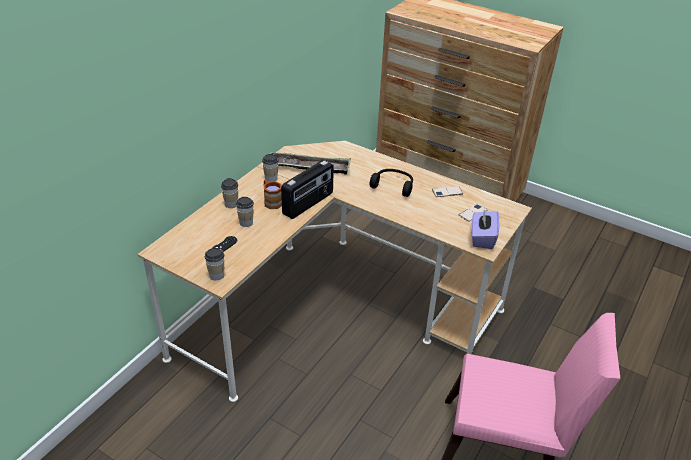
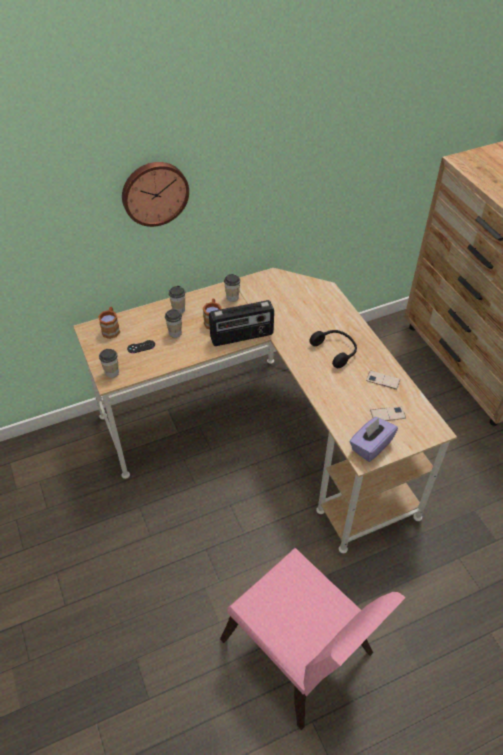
camera: 35 degrees right, 10 degrees up
(180, 242) = (111, 329): none -> brown mug
(194, 85) = (154, 192): none -> wall clock
(309, 167) = (276, 298): tray -> none

